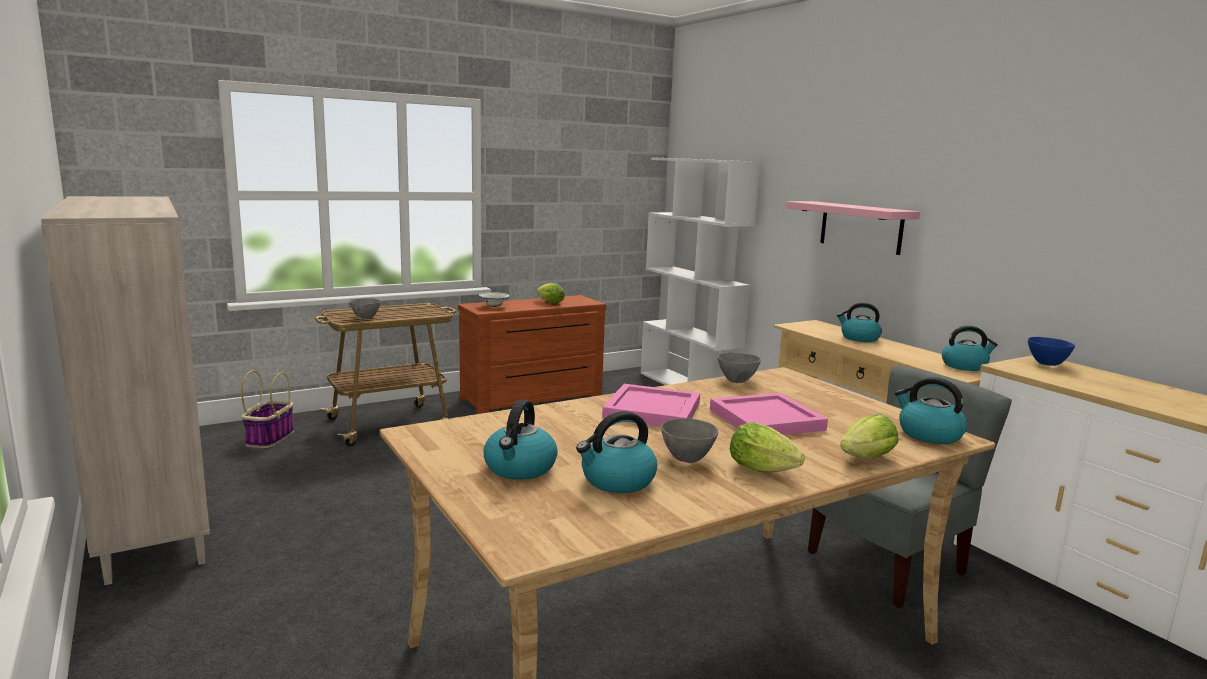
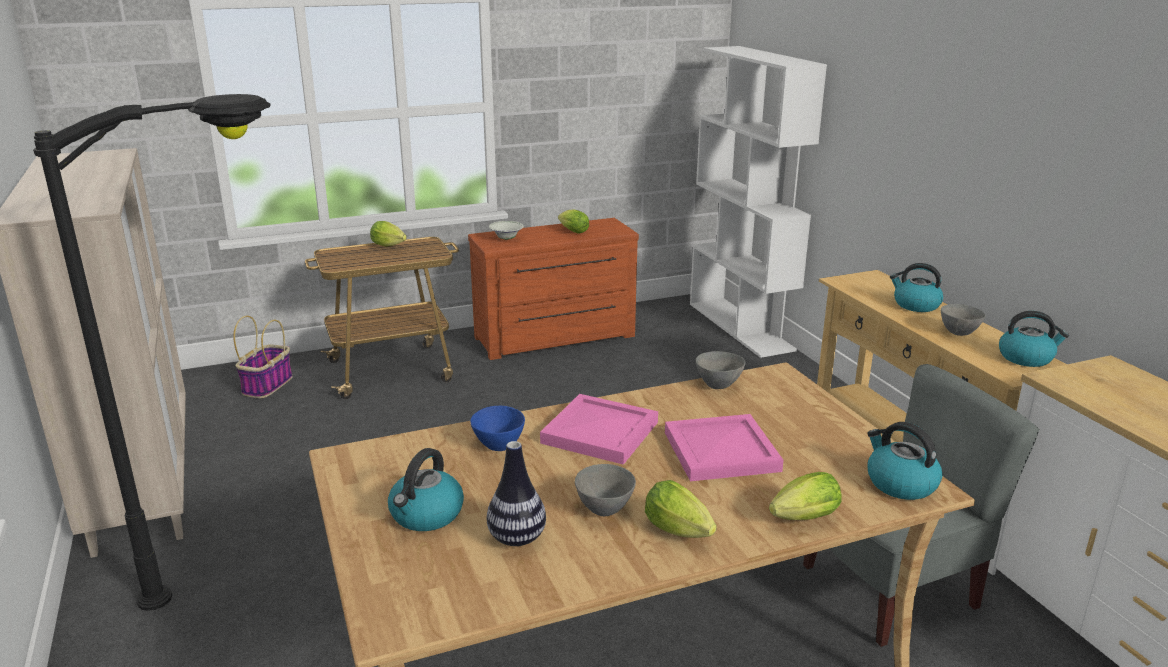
camera: 10 degrees right, 10 degrees up
(295, 588) = (260, 573): none -> black floor lamp
(366, 318) = (358, 261): grey bowl -> grey bowl (959, 333)
(392, 308) = (390, 246): none -> lettuce
(617, 481) = (517, 538): kettle -> vase
(861, 227) = (932, 164): pink shelf -> none
(1046, 363) = (1110, 374): blue bowl -> blue bowl (498, 446)

